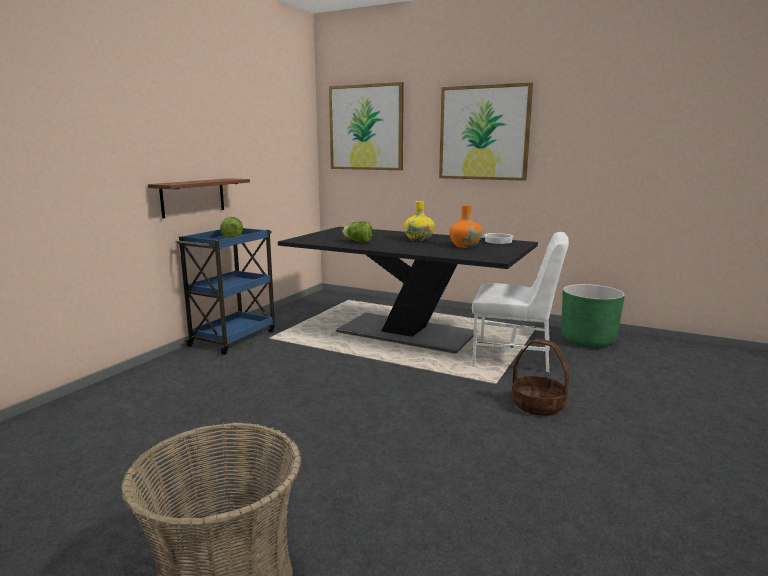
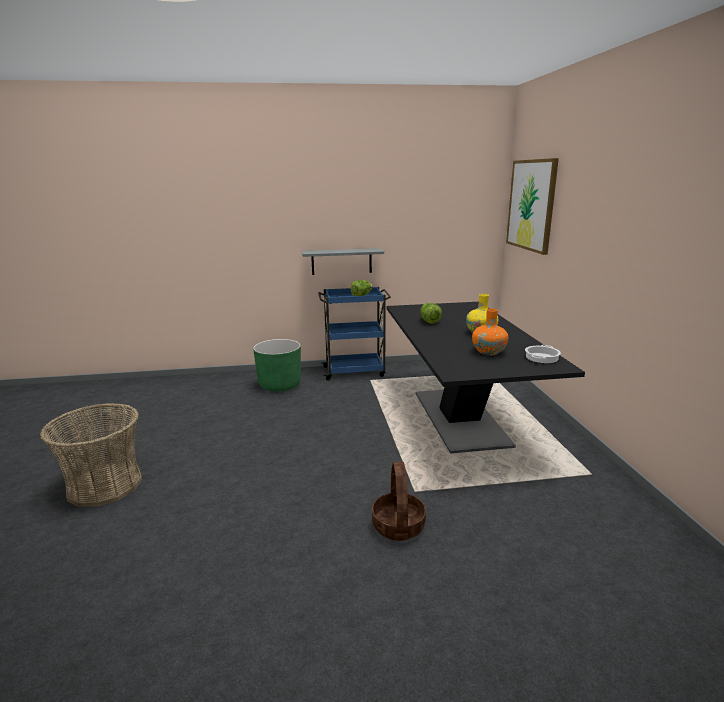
camera: 55 degrees right, 5 degrees up
(193, 197) = (341, 261): brown shelf -> grey shelf
(484, 133) = (607, 224): picture -> none
(514, 357) = (489, 484): white chair -> none
(588, 340) = (615, 517): green planter -> green planter (280, 385)

